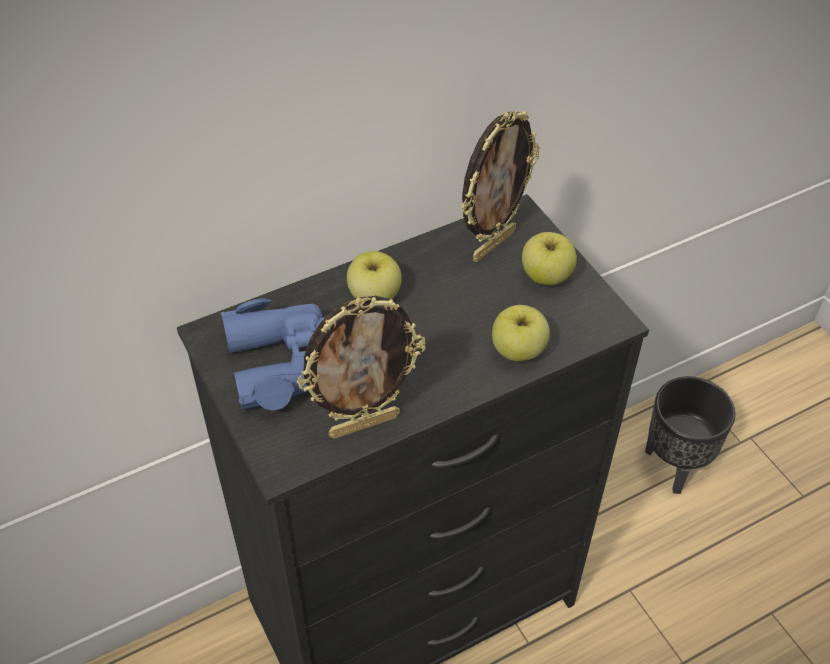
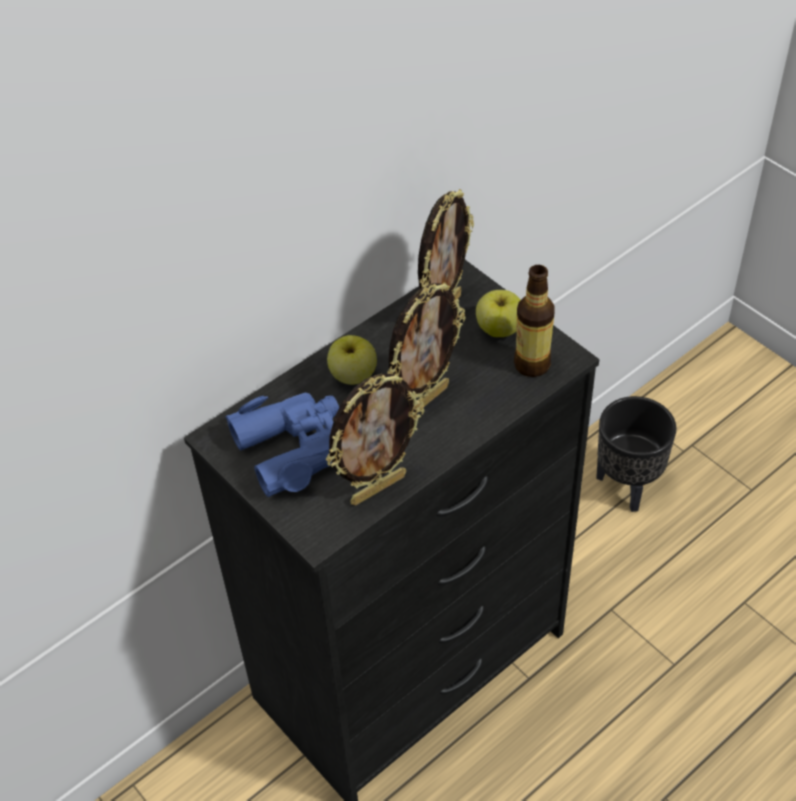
camera: 10 degrees left, 0 degrees up
(444, 337) = (425, 400): none -> picture frame
(518, 350) = (492, 399): apple -> none
(572, 321) = (532, 364): none -> bottle

